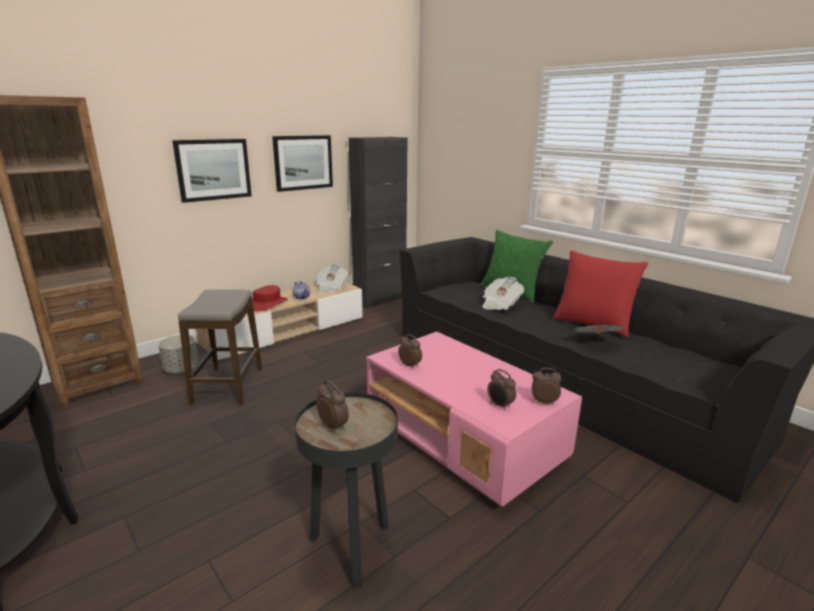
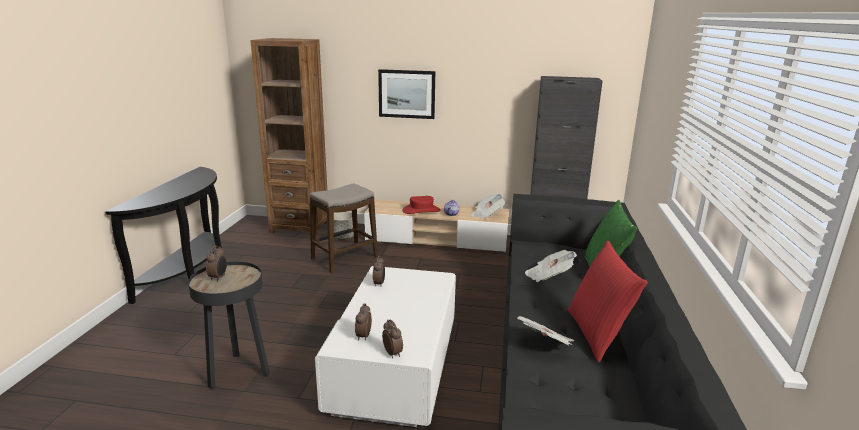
camera: 50 degrees right, 0 degrees up
(303, 162) = (489, 95): picture -> none
(463, 439) = (395, 368): pink coffee table -> white coffee table

